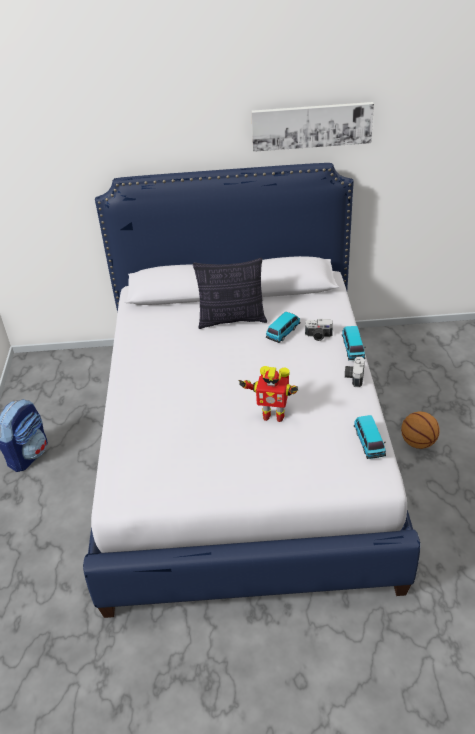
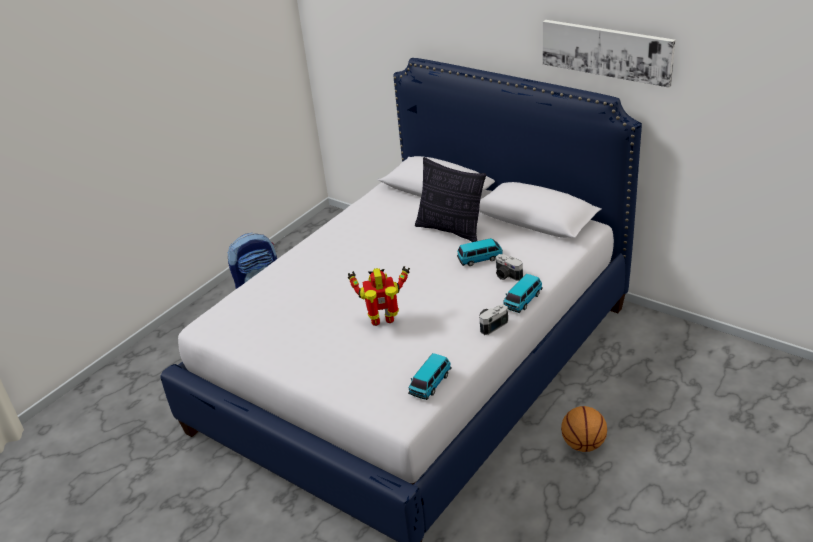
camera: 40 degrees right, 5 degrees down
(272, 415) = (384, 322): toy robot -> toy robot turned 120 degrees clockwise

